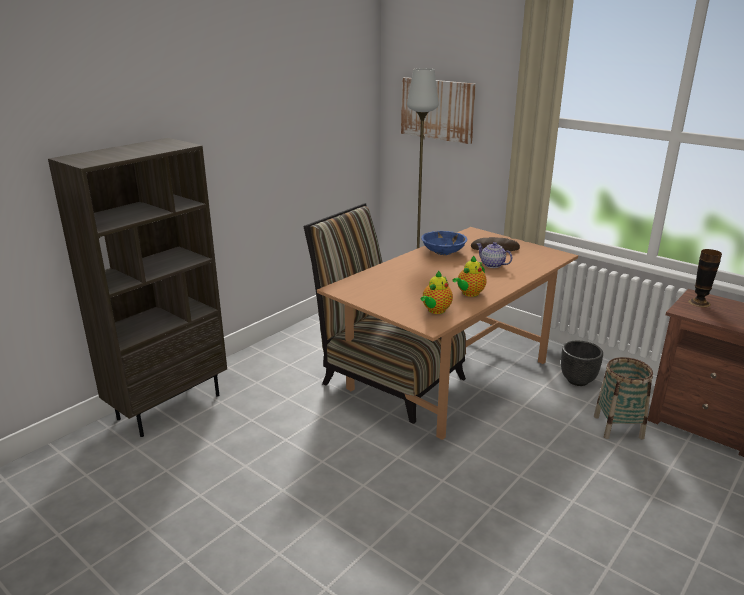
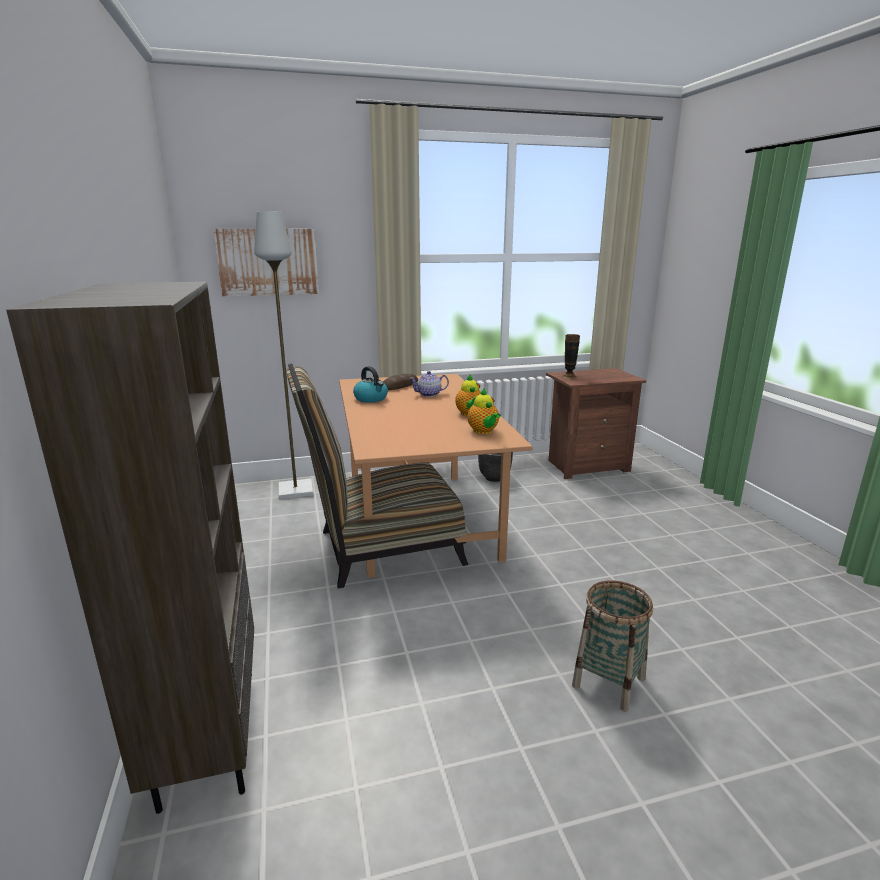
camera: 55 degrees left, 5 degrees down
(443, 251) = (371, 399): blue bowl -> kettle
(618, 427) = (562, 490): basket -> basket (609, 682)

